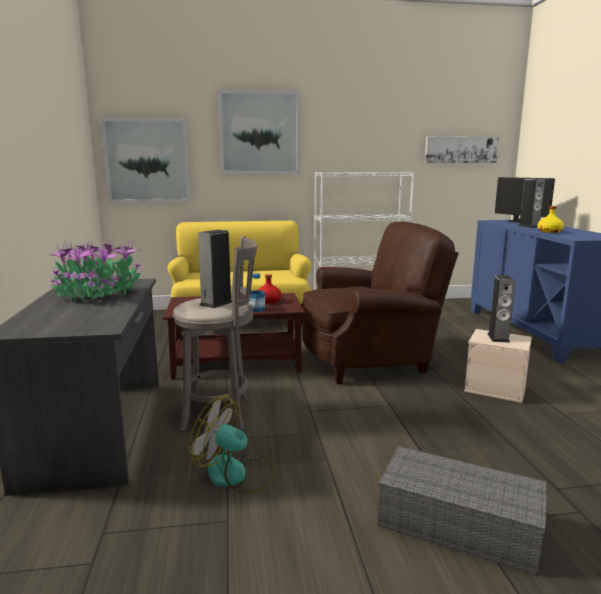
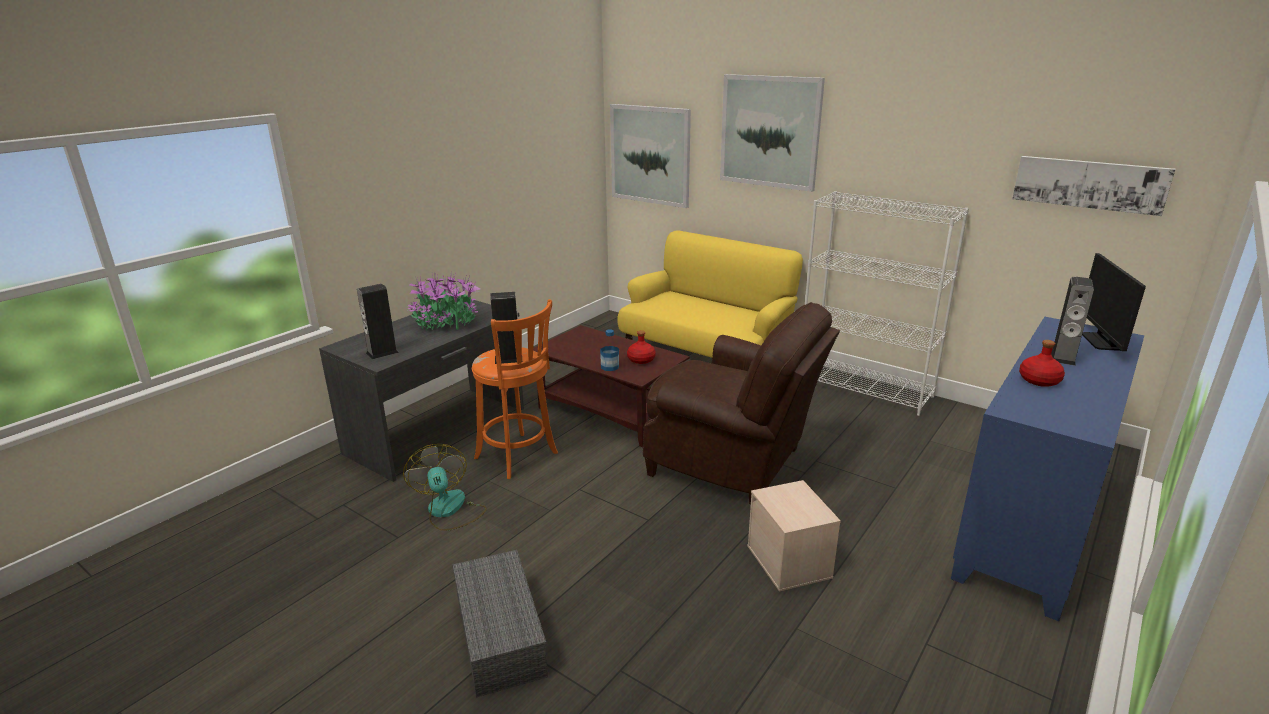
camera: 45 degrees right, 10 degrees up
(221, 414) = (519, 457): grey stool -> orange stool
(498, 338) = (794, 502): speaker -> speaker (382, 353)
(549, 231) = (1038, 380): yellow bottle -> red bottle

